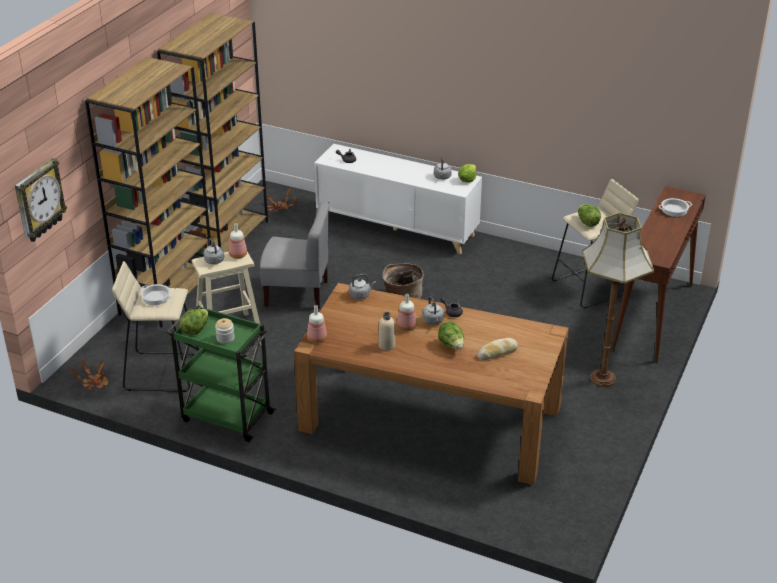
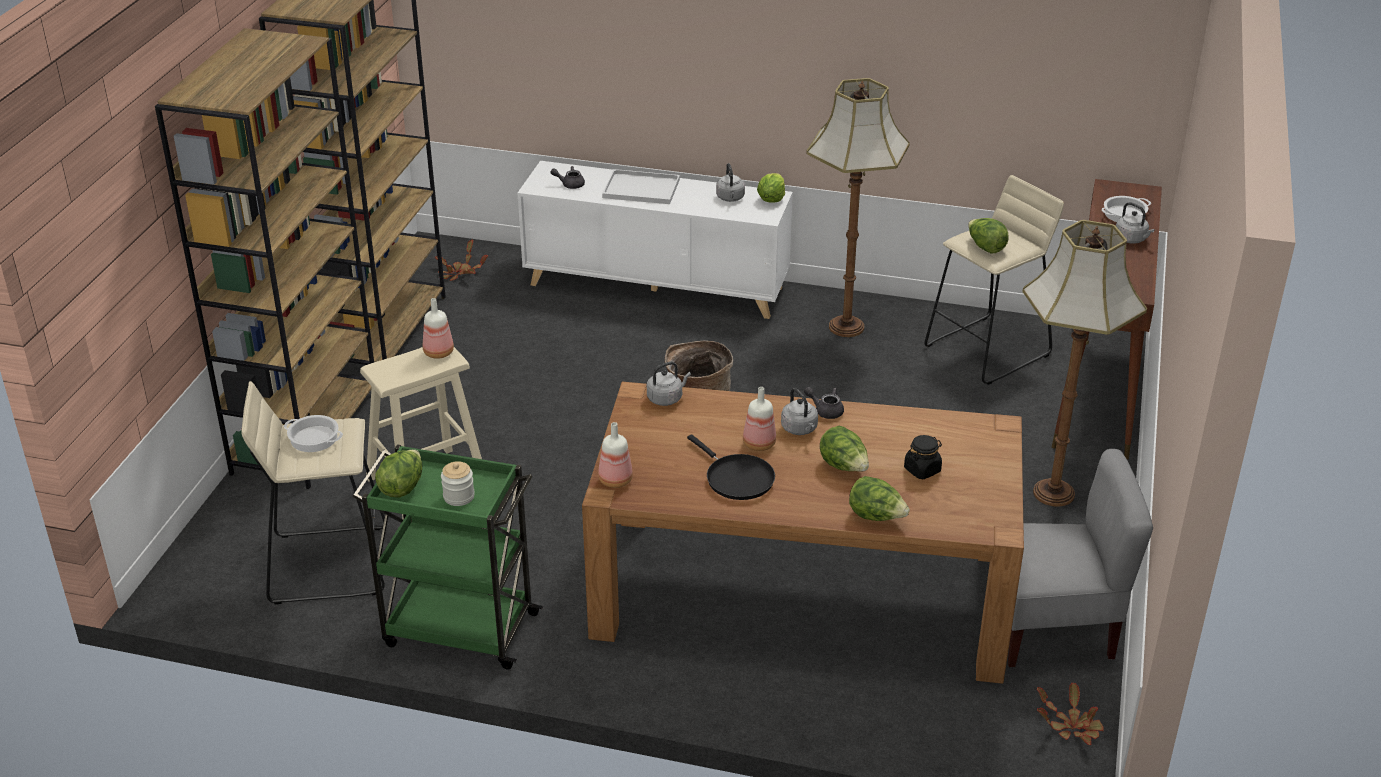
camera: 10 degrees left, 0 degrees up
(39, 200) = (93, 288): wall clock -> none
(94, 382) = (213, 596): potted plant -> potted plant (1071, 726)
(215, 261) = (401, 367): grey kettle -> grey kettle (1132, 239)
(297, 293) = (524, 407): grey chair -> grey chair (1051, 628)
(386, 345) = (736, 478): beige bottle -> black frying pan
(388, 166) = (639, 189): none -> white tray
(460, 376) = (876, 517): none -> lettuce
(497, 352) = (922, 470): bread -> black jar
(507, 263) = (847, 326): none -> floor lamp

